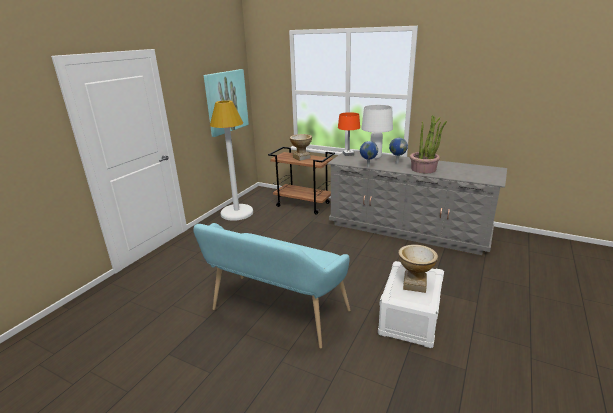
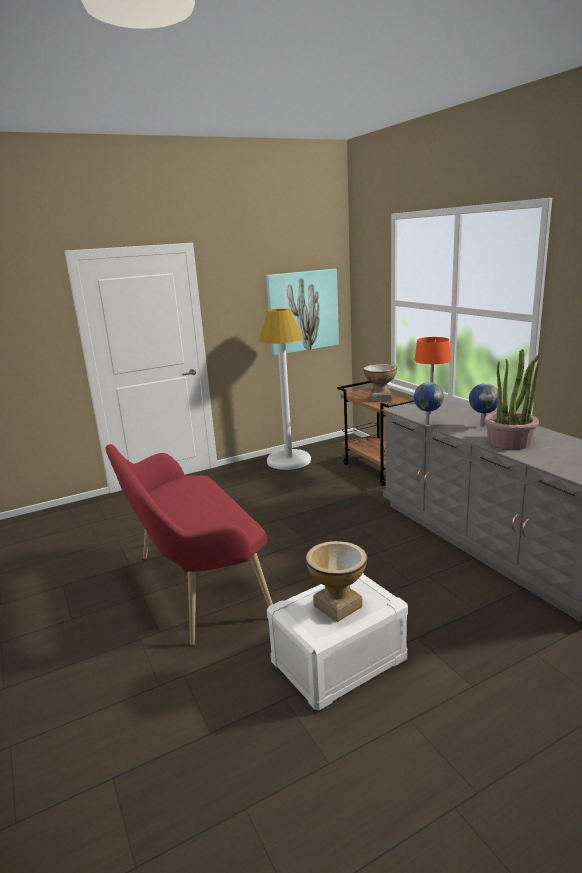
camera: 35 degrees right, 5 degrees down
(275, 313) = (194, 586): turquoise bench -> red bench
(375, 157) = (462, 412): white table lamp -> none

